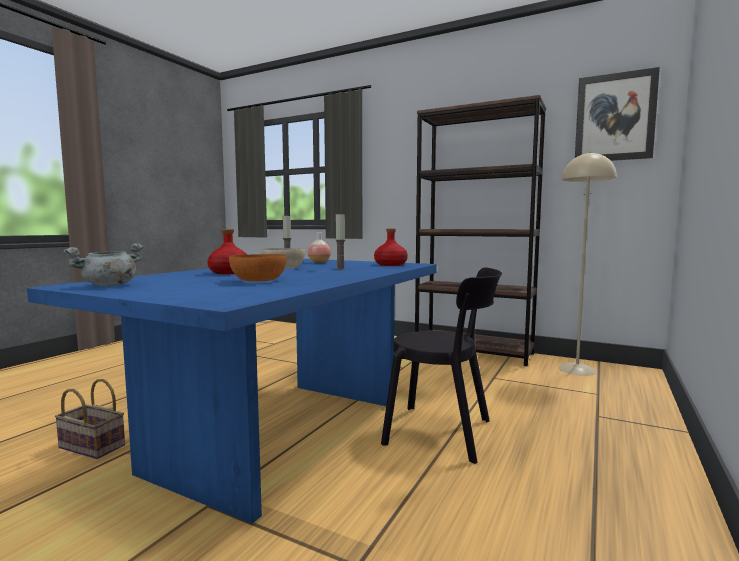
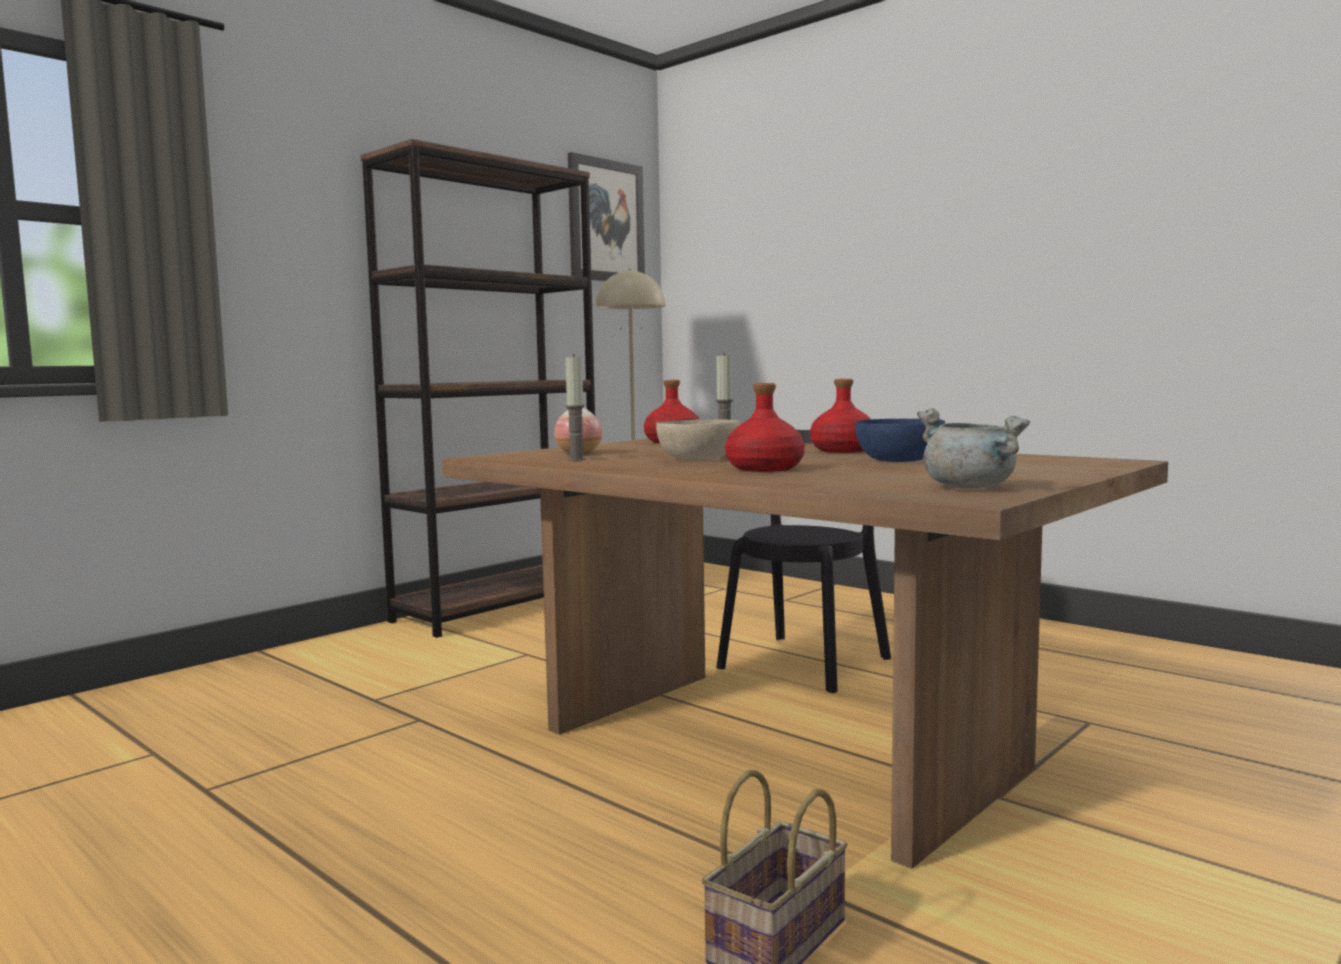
camera: 75 degrees left, 0 degrees up
(258, 280) = (900, 461): orange bowl -> blue bowl
(284, 433) = (773, 748): blue dining table -> brown dining table
(331, 276) = (842, 450): none -> red bottle

